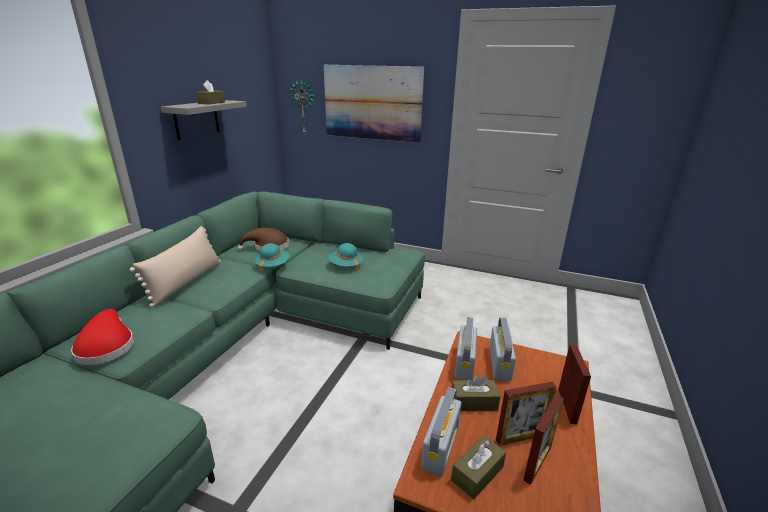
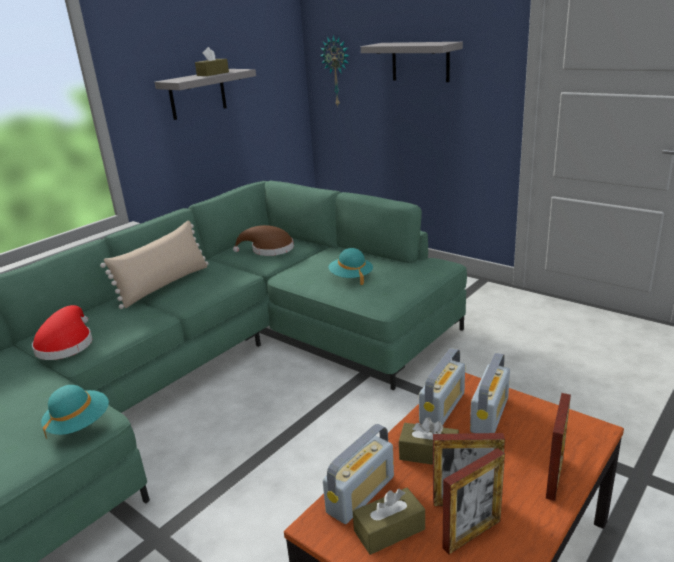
camera: 20 degrees right, 0 degrees up
(273, 265) = (265, 272): turquoise hat -> turquoise hat (79, 424)
(372, 103) = (420, 61): picture -> grey shelf

